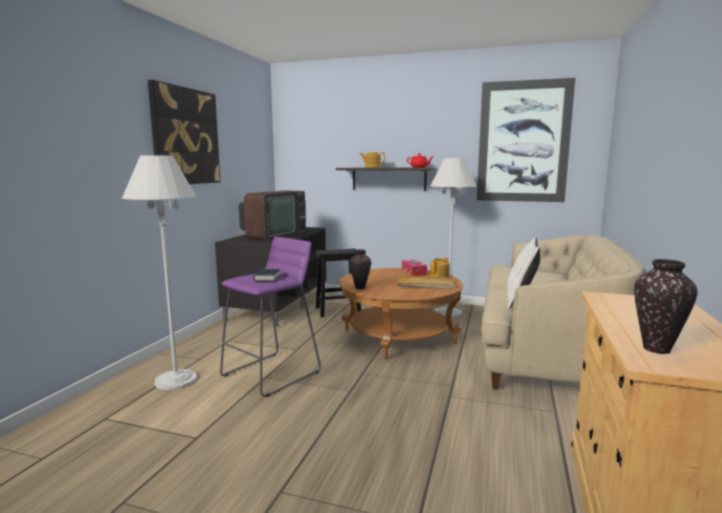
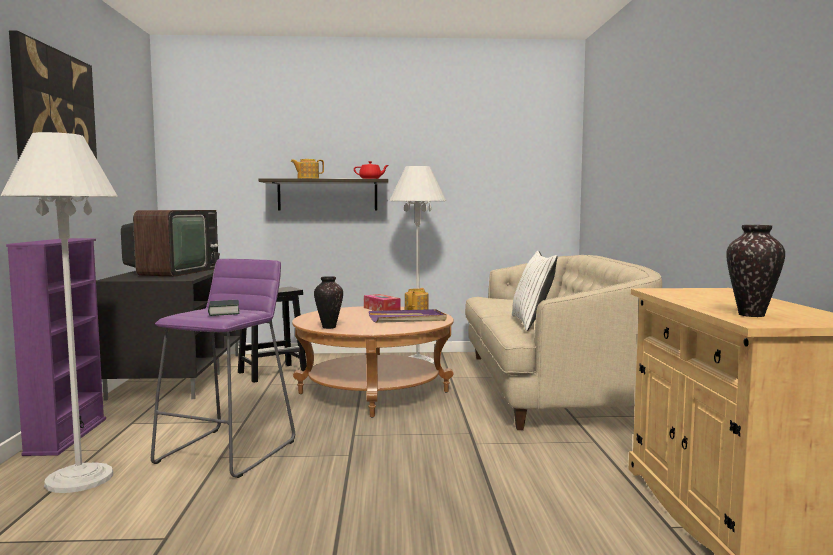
camera: 20 degrees left, 5 degrees down
(187, 345) = (66, 436): none -> purple bookcase
(425, 284) = (407, 319): beige tray -> purple tray
(523, 142) = (491, 150): picture -> none

